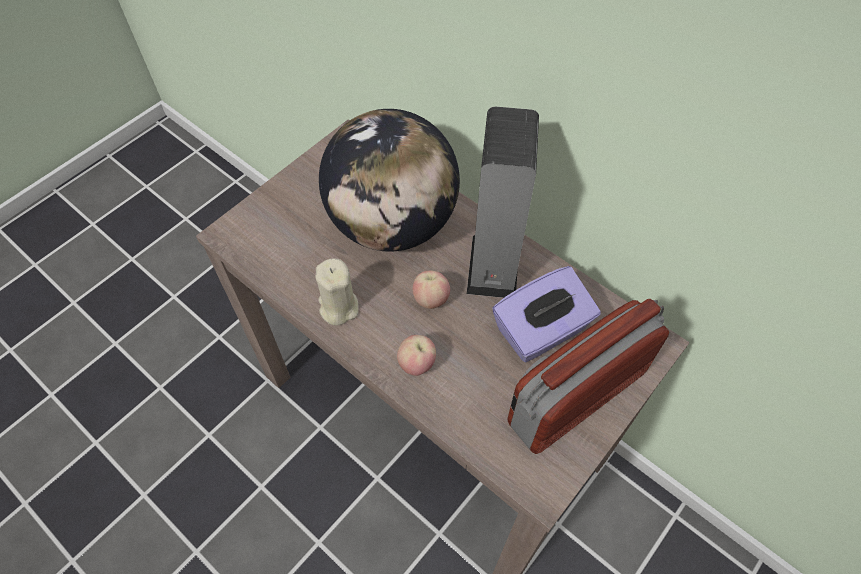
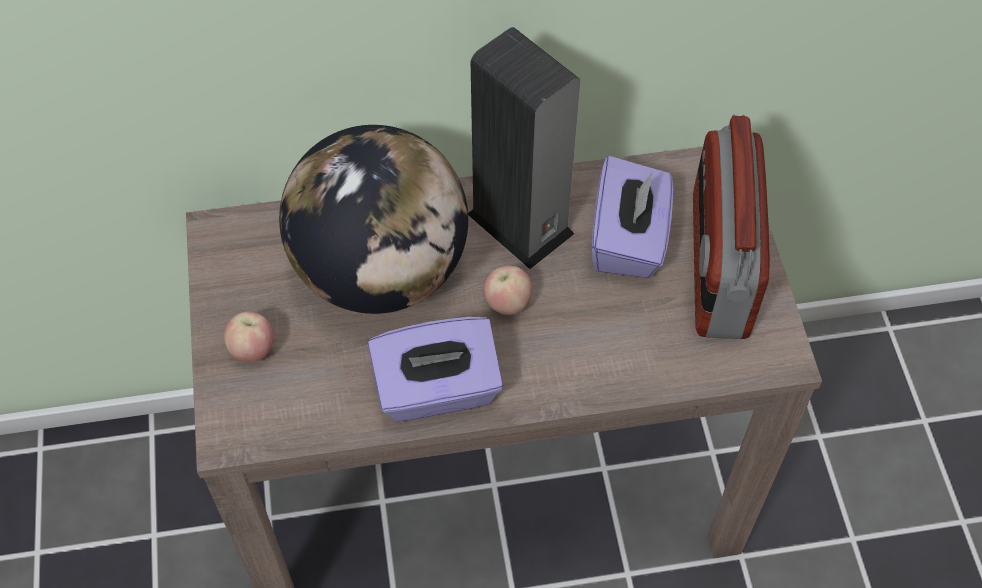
camera: 50 degrees left, 0 degrees up
(338, 307) = (437, 391): beige candle -> purple tissue box
(417, 364) = (570, 367): apple -> apple (252, 350)

